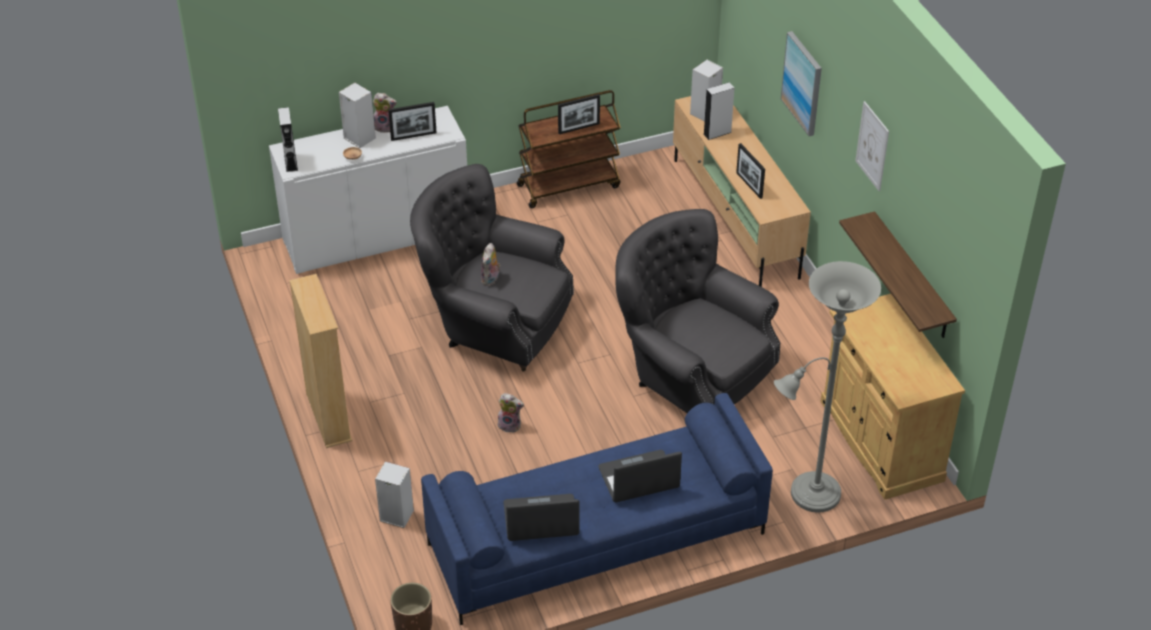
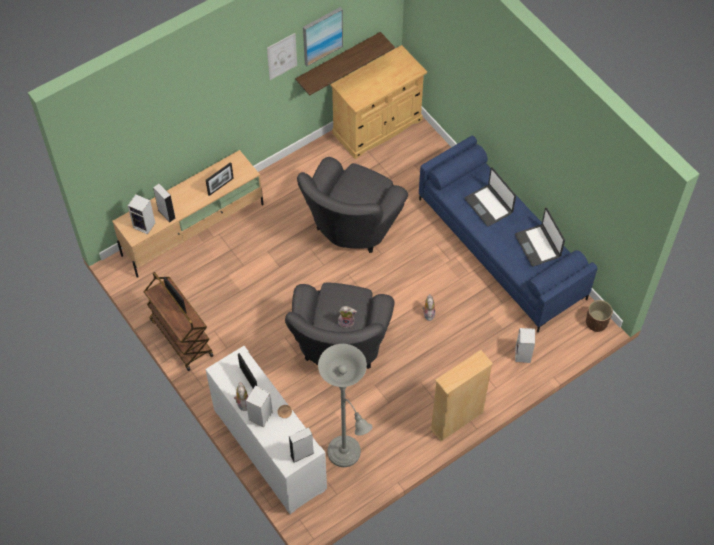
camera: 105 degrees left, 15 degrees up
(803, 83) = (200, 113): picture -> picture (322, 35)
(809, 495) = (431, 154): grey floor lamp -> grey floor lamp (347, 455)

